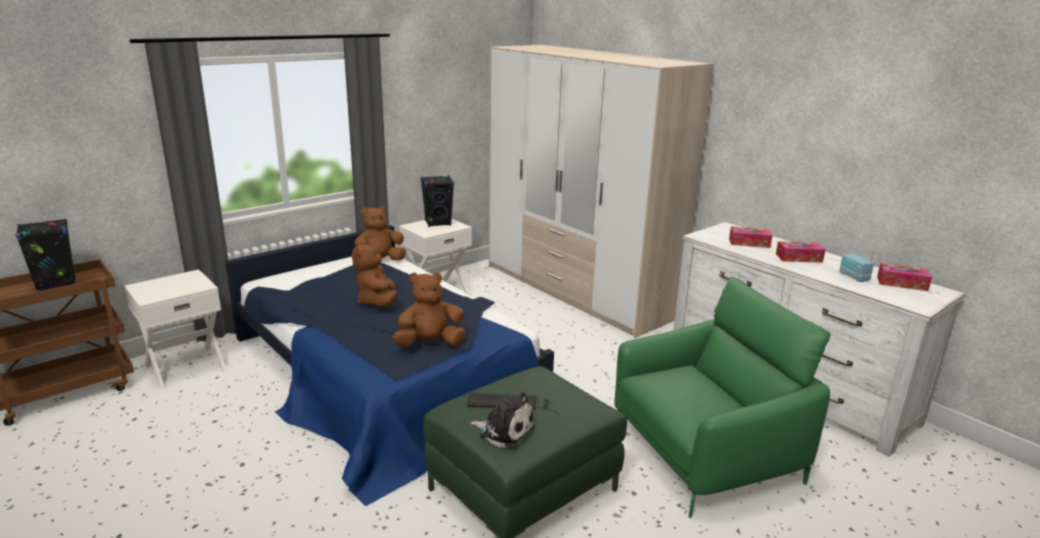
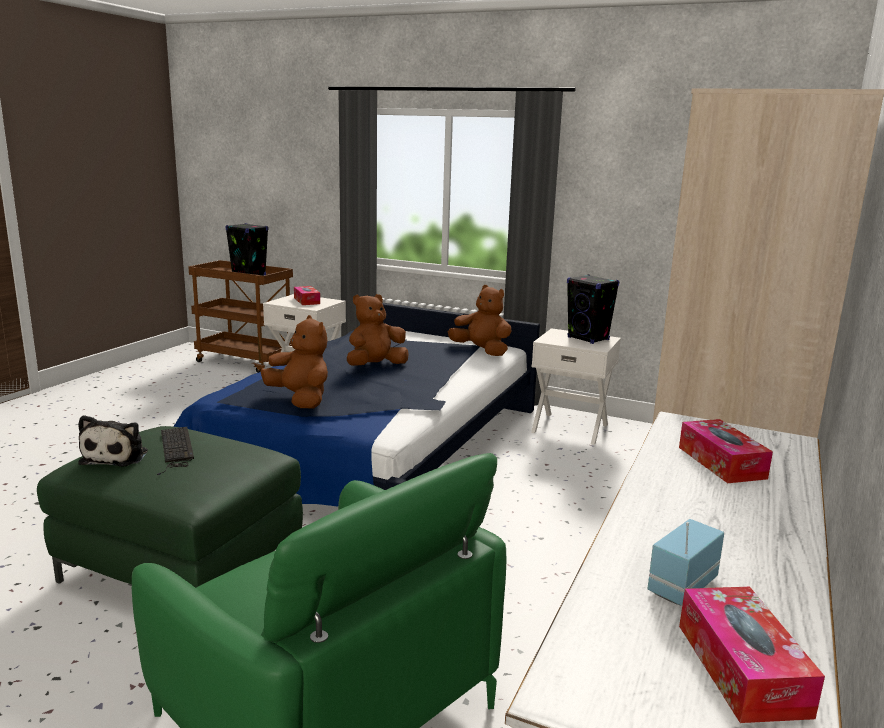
camera: 65 degrees right, 5 degrees down
(798, 258) = (712, 514): tissue box -> tissue box (307, 301)

